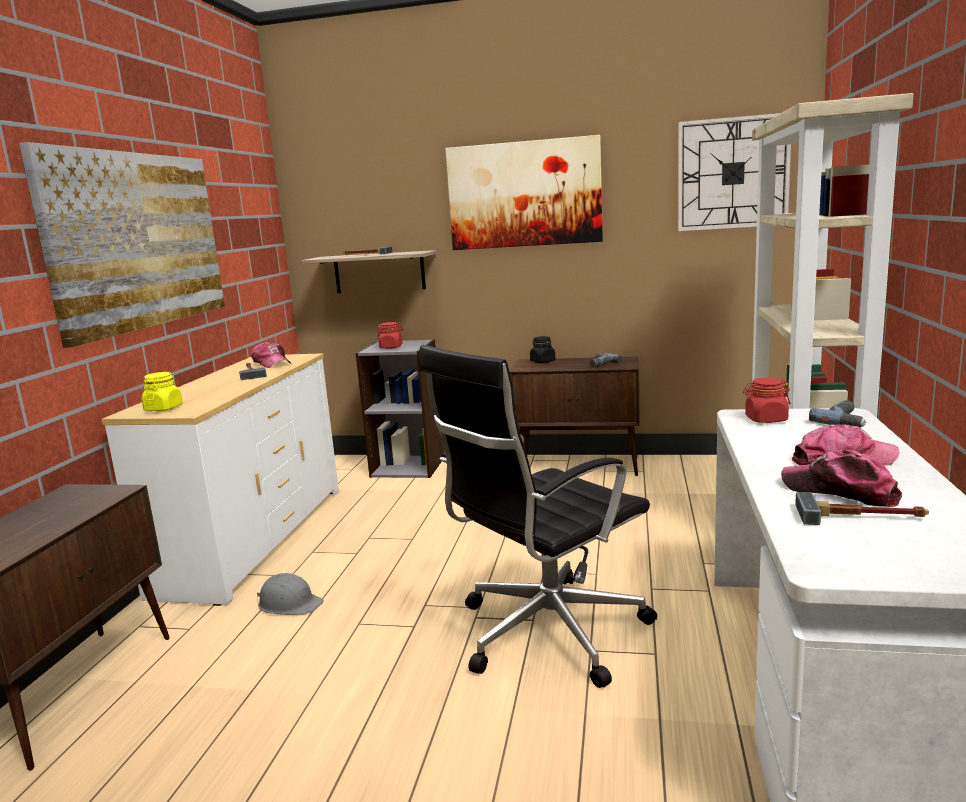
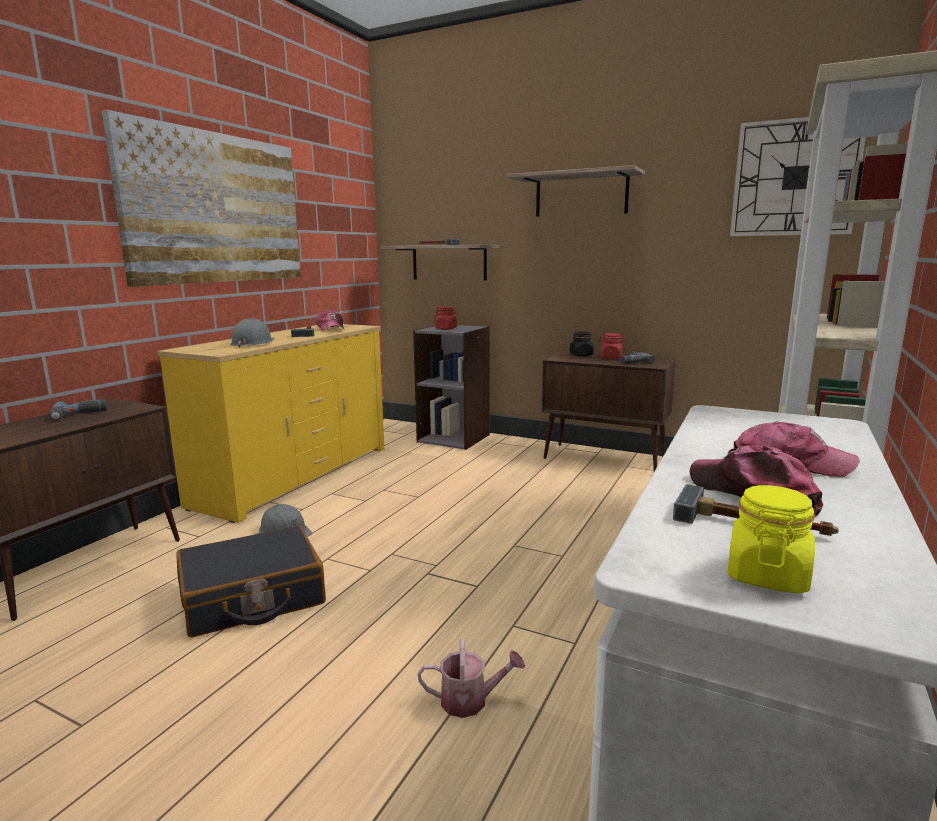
camera: 15 degrees right, 0 degrees up
(163, 408) = (208, 348): yellow jar -> yellow jar (766, 575)
(207, 394) = (252, 343): none -> grey hard hat
(254, 539) = (295, 476): white dresser -> yellow dresser
(305, 681) = (252, 597): none -> black suitcase
(524, 194) = (581, 195): picture -> shelf
(546, 633) = (481, 600): black office chair -> none
(594, 727) = (470, 700): none -> watering can
(765, 419) = (737, 418): red jar -> red jar (611, 357)
(846, 421) = (829, 429): power drill -> power drill (79, 415)

